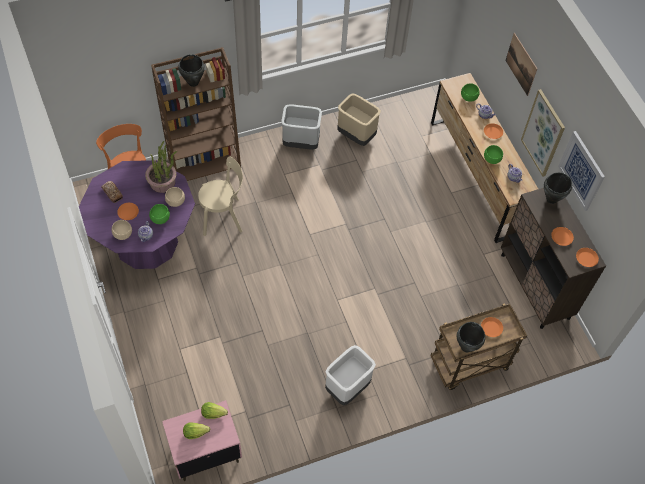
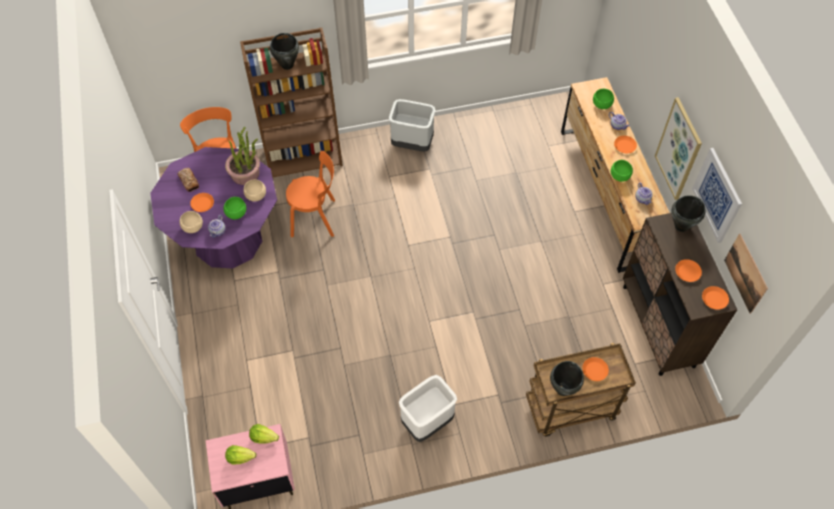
camera: 10 degrees right, 0 degrees up
(224, 217) = (316, 218): beige chair -> orange chair
(357, 136) = (475, 140): beige trash can -> none
(521, 64) = (659, 67): picture -> picture (745, 273)

